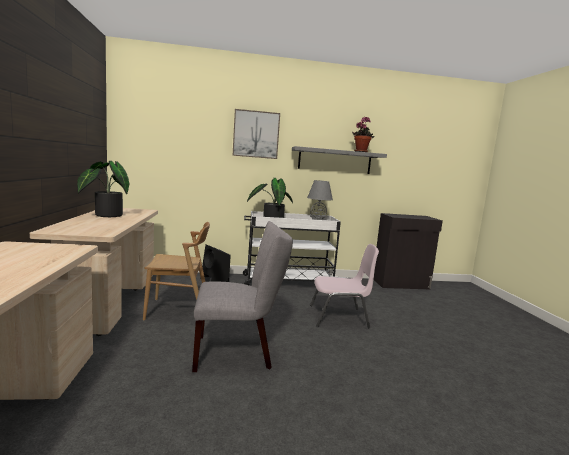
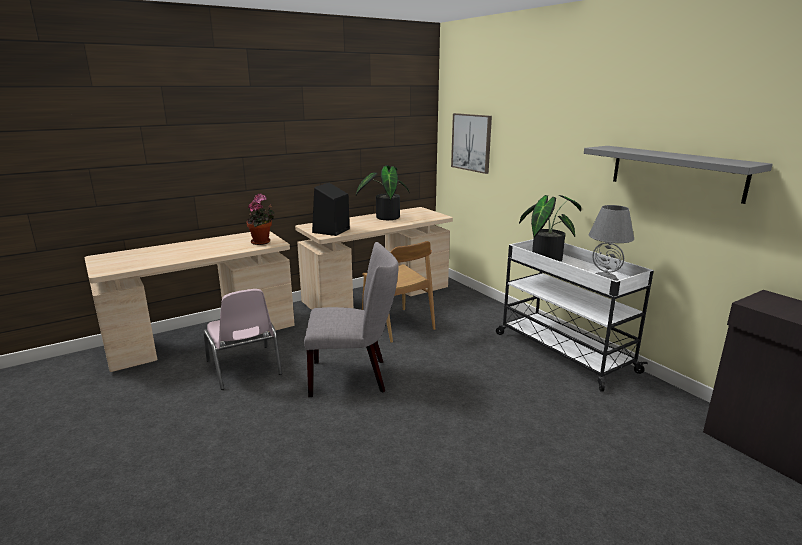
camera: 65 degrees right, 10 degrees up
(215, 280) = (490, 314): black speaker -> black speaker (330, 231)
(238, 352) = (354, 376): grey chair -> grey chair turned 60 degrees counterclockwise
(256, 134) = (562, 126): picture -> picture (471, 142)
(339, 317) = (510, 413): pink chair -> pink chair (244, 368)
(361, 152) = (712, 159): potted plant -> potted plant (262, 242)

